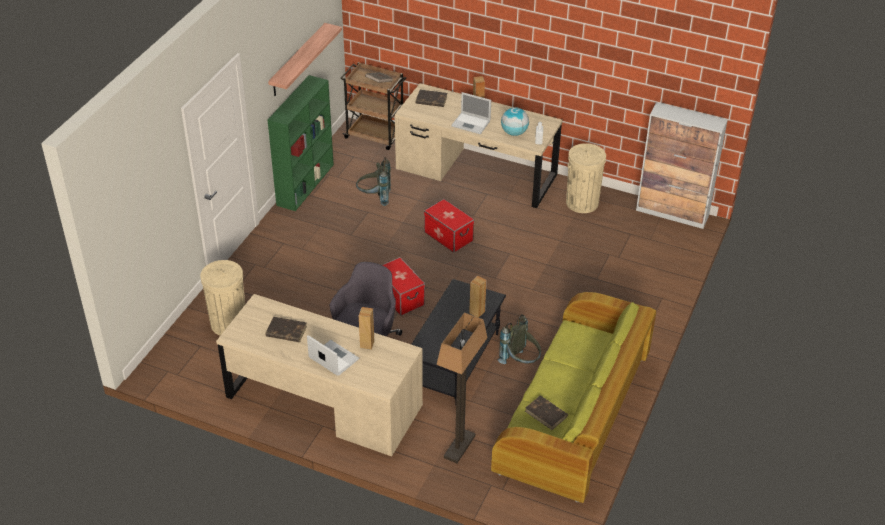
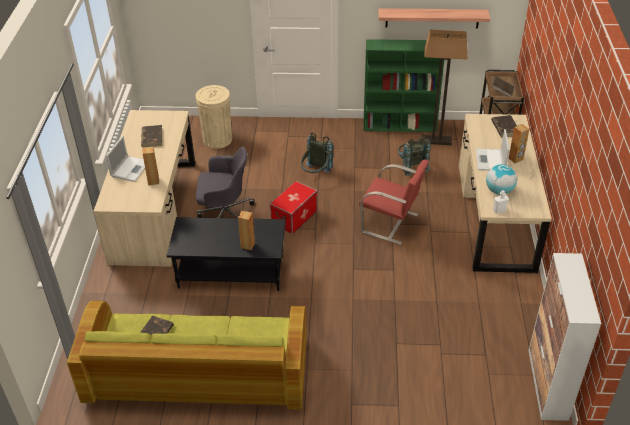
camera: 70 degrees right, 0 degrees up
(449, 236) = (391, 224): storage box -> red chair
(459, 447) = (130, 303): floor lamp -> floor lamp (436, 141)
(520, 362) = (249, 316): grey backpack -> grey backpack (315, 174)
(582, 203) = (507, 303): beige trash can -> none

